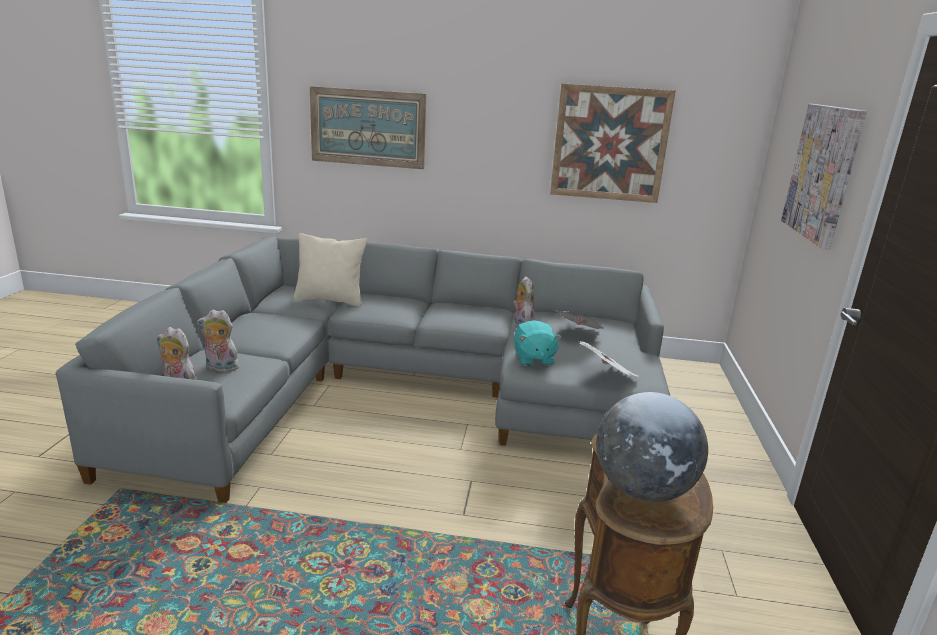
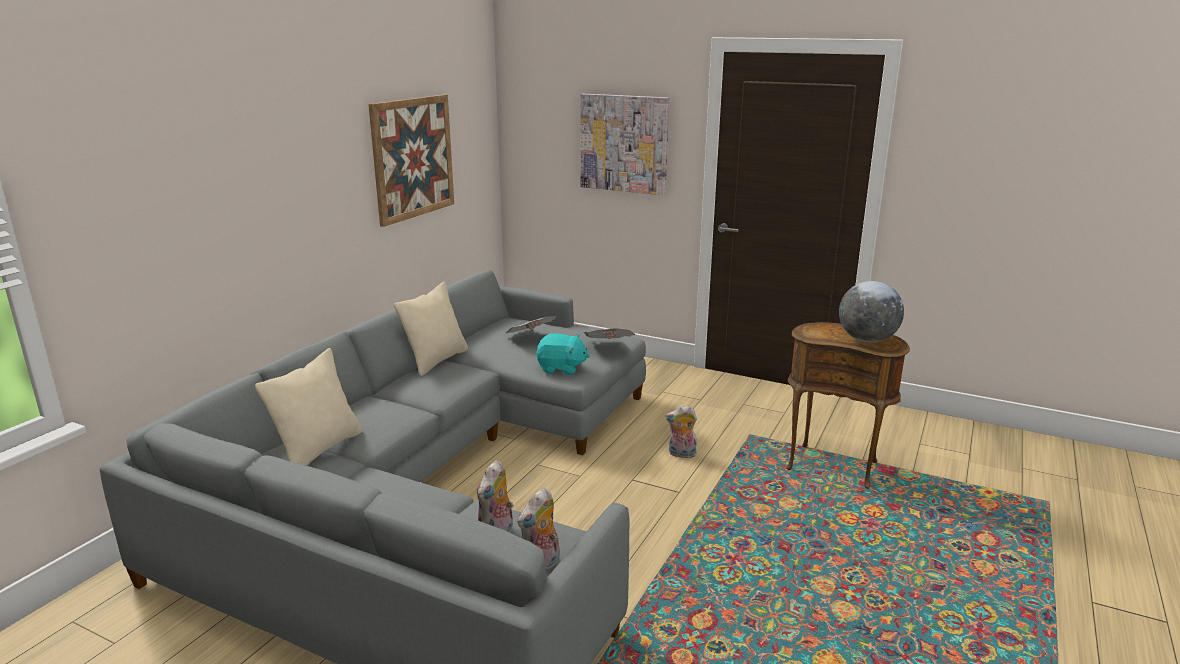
camera: 70 degrees left, 0 degrees up
(368, 128) = (182, 211): picture -> none
(499, 309) = (436, 360): none -> beige pillow
(521, 324) = (483, 358): plush toy -> plush toy (681, 454)

